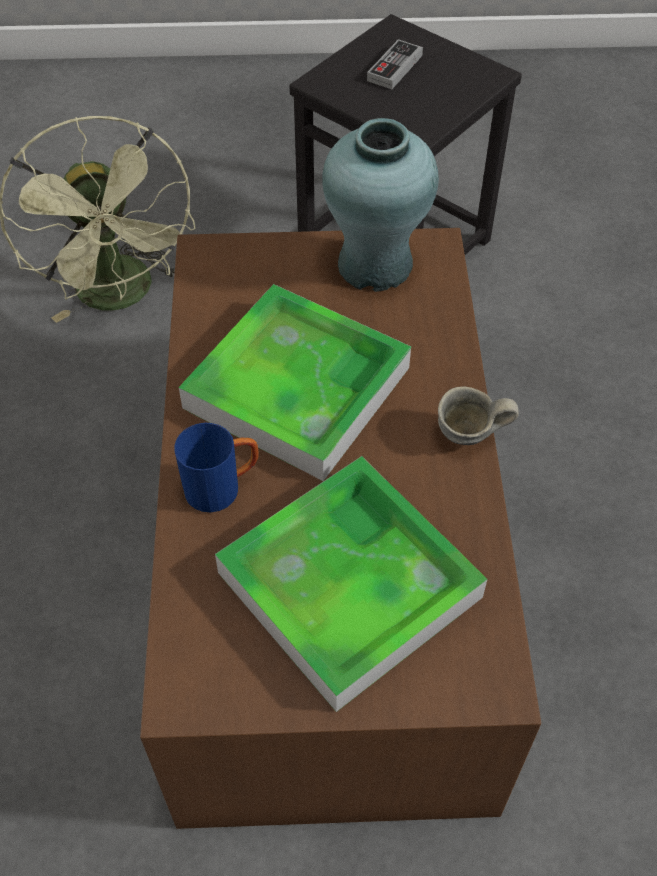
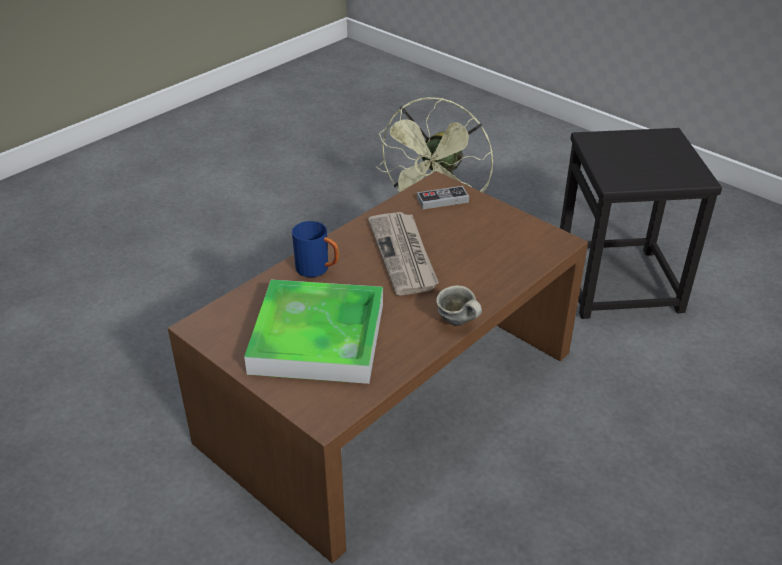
camera: 45 degrees right, 15 degrees down
(297, 387) = (404, 255): tray -> newspaper
(376, 265) = (515, 232): turquoise vase -> none
(394, 68) = (642, 151): game controller -> game controller (442, 200)

